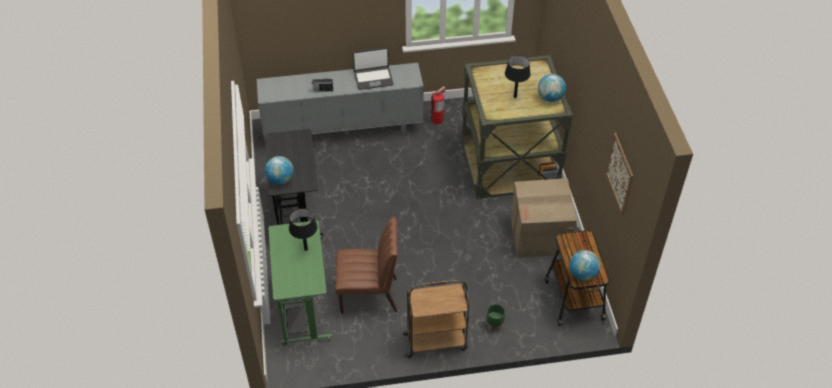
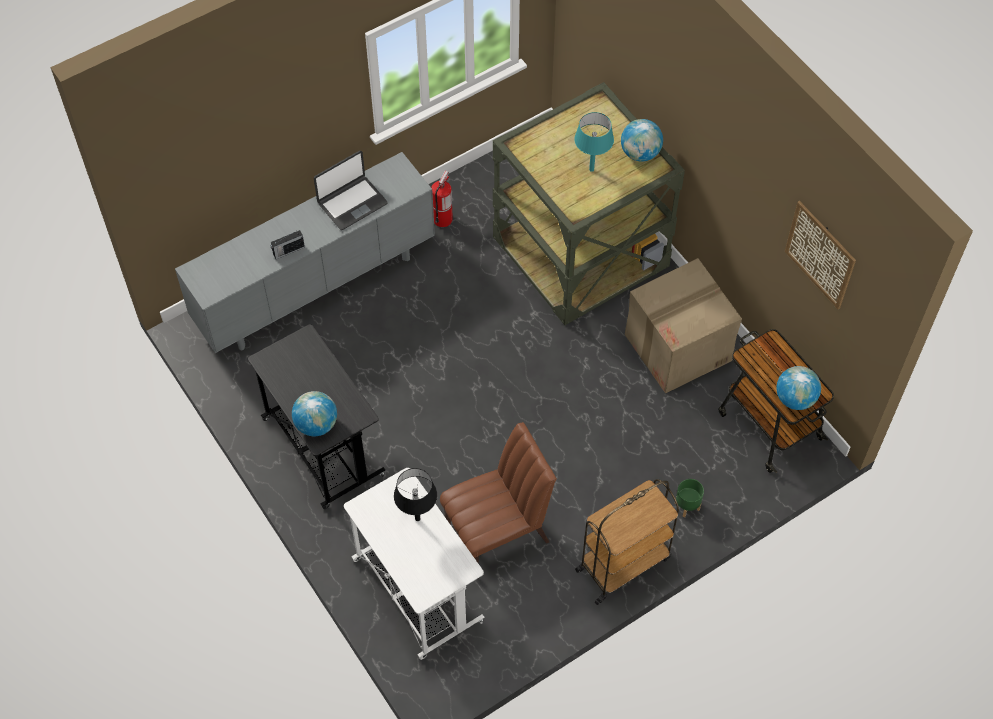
camera: 25 degrees left, 10 degrees up
(303, 307) = (417, 590): green desk -> white desk
(515, 97) = (591, 169): black table lamp -> turquoise table lamp

